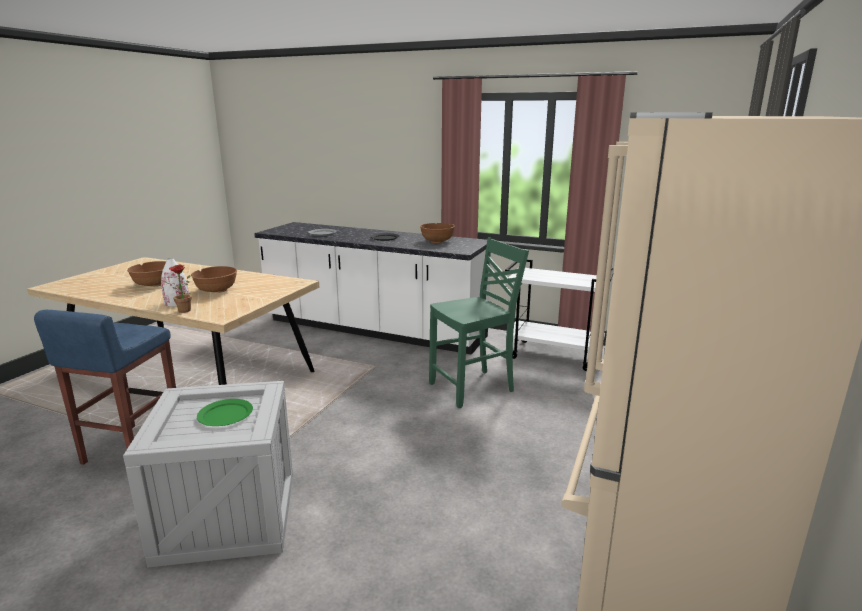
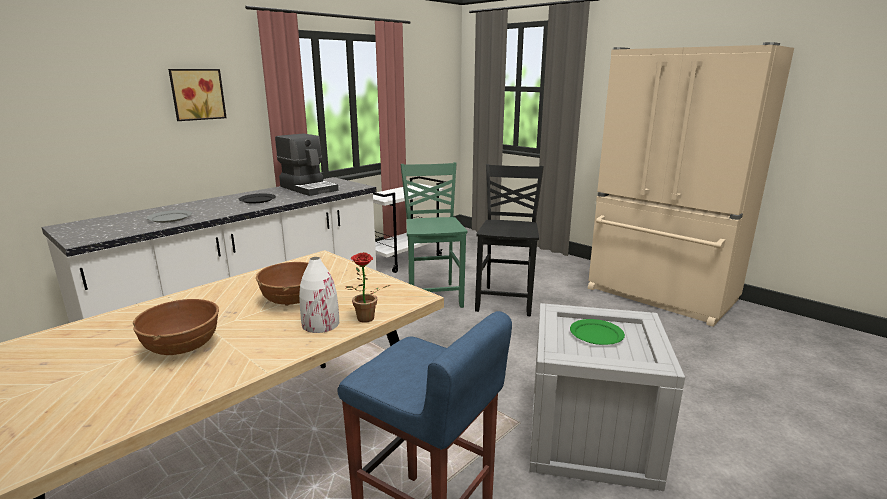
camera: 70 degrees left, 0 degrees up
(398, 149) = (197, 94): none -> picture
(437, 241) = (309, 188): brown bowl -> coffee machine
(500, 431) = (506, 300): none -> black chair

